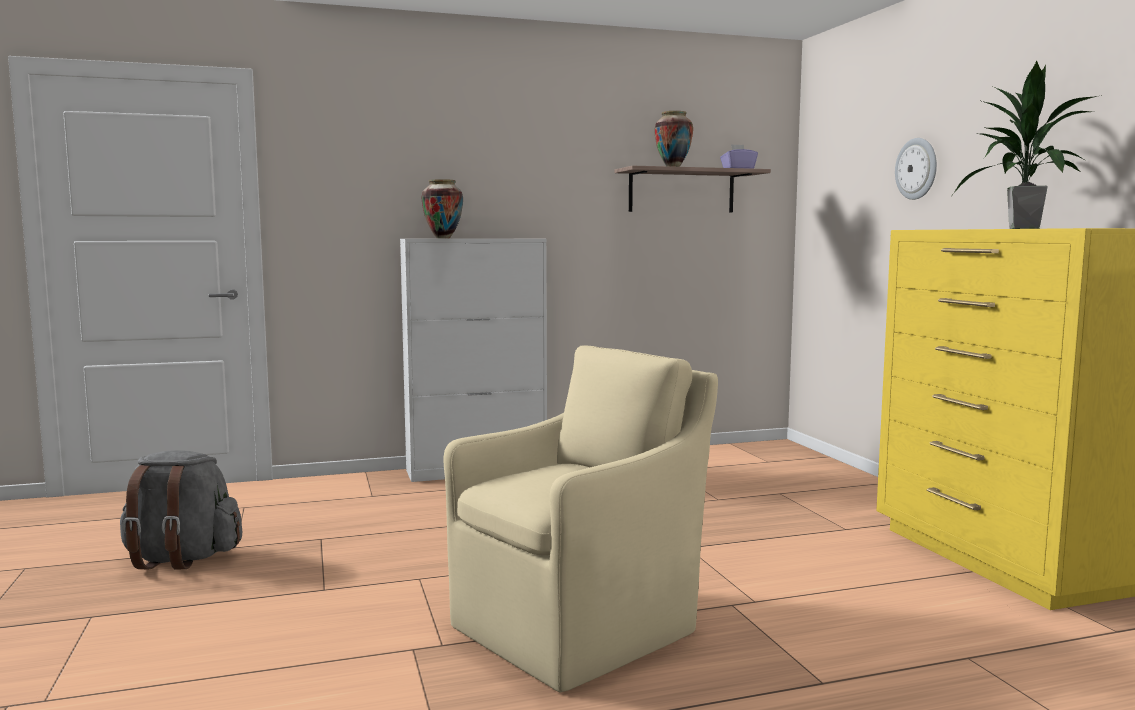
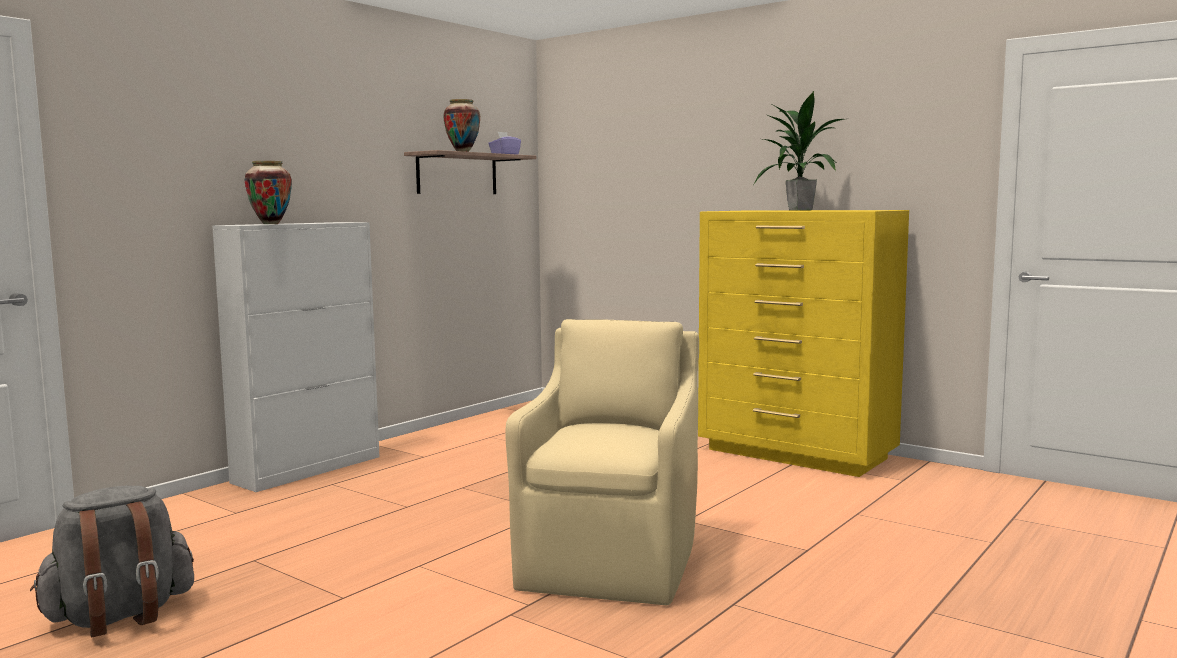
camera: 35 degrees left, 0 degrees up
(917, 169) = (673, 160): wall clock -> none

